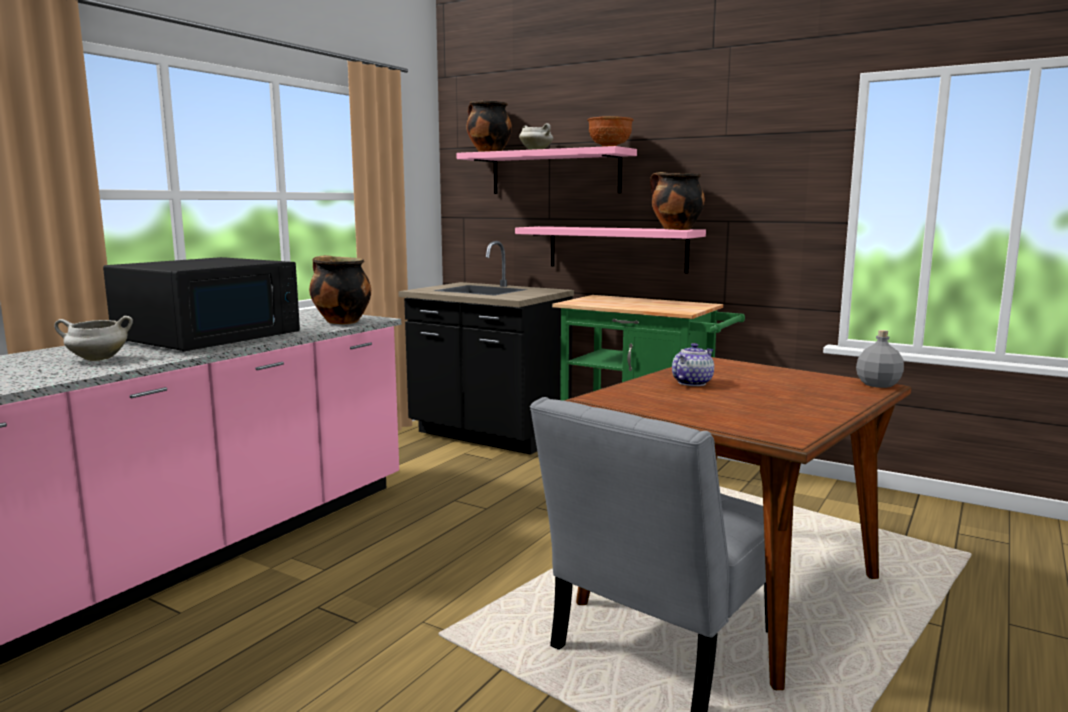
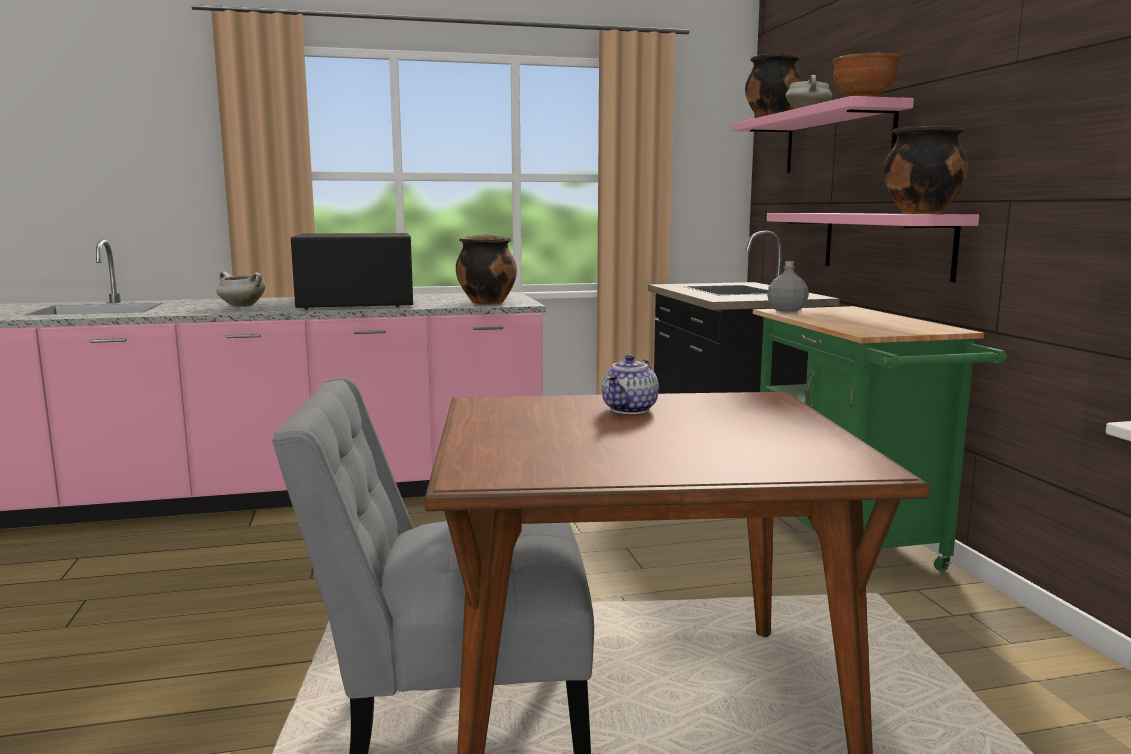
camera: 45 degrees right, 0 degrees up
(210, 337) = (357, 302): black microwave -> black microwave turned 90 degrees counterclockwise
(691, 383) = (630, 410): teapot -> teapot turned 120 degrees clockwise
(878, 384) = (870, 467): grey bottle -> grey bottle (787, 310)

